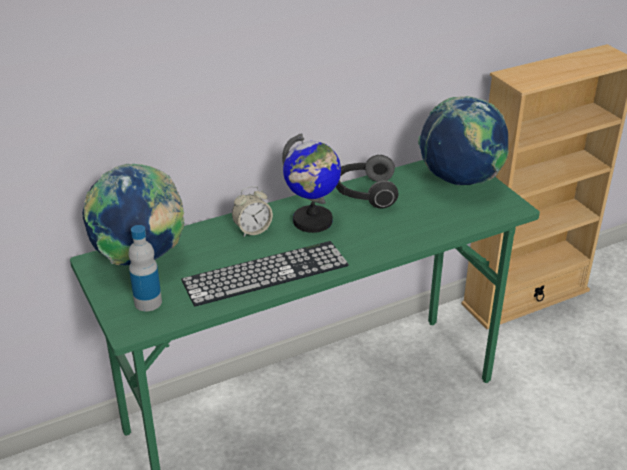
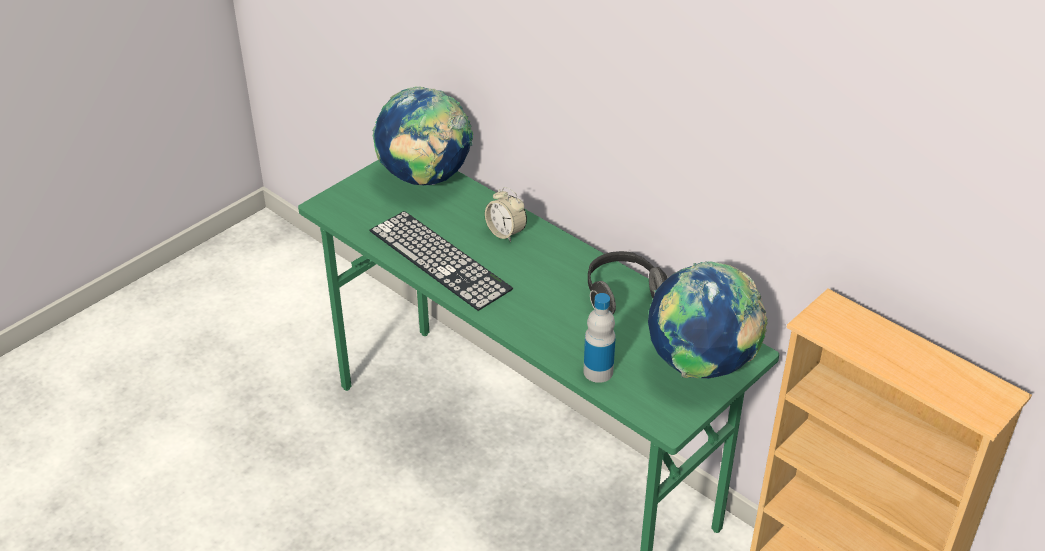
camera: 70 degrees right, 5 degrees up
(148, 302) = (364, 204): bottle -> bottle (598, 371)
(312, 221) = (544, 268): globe -> none

